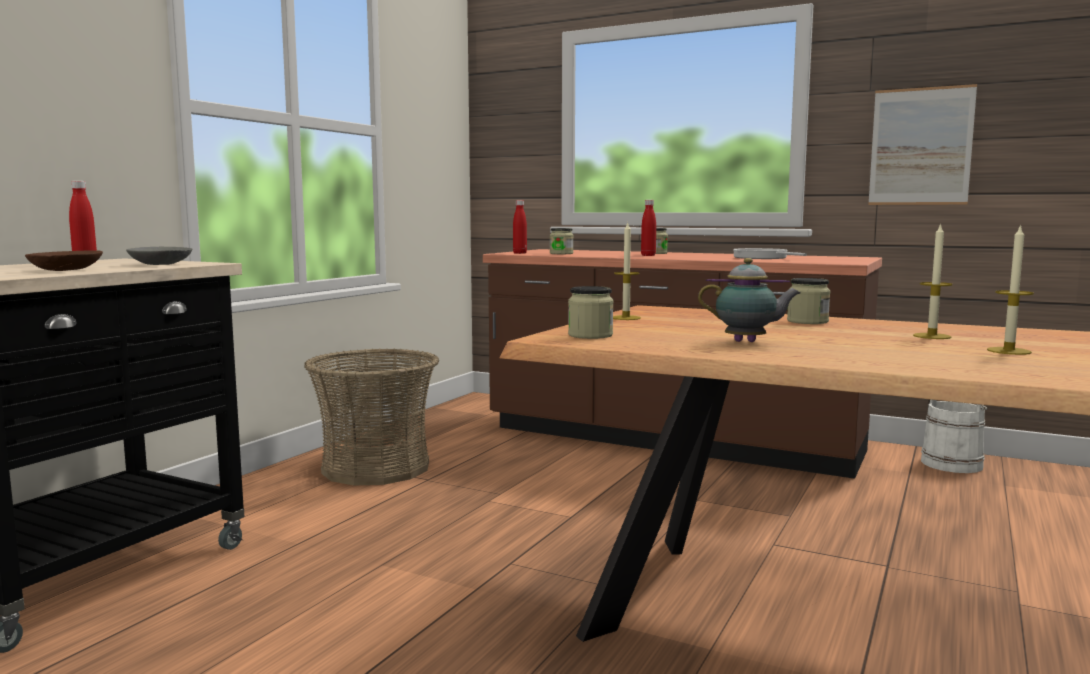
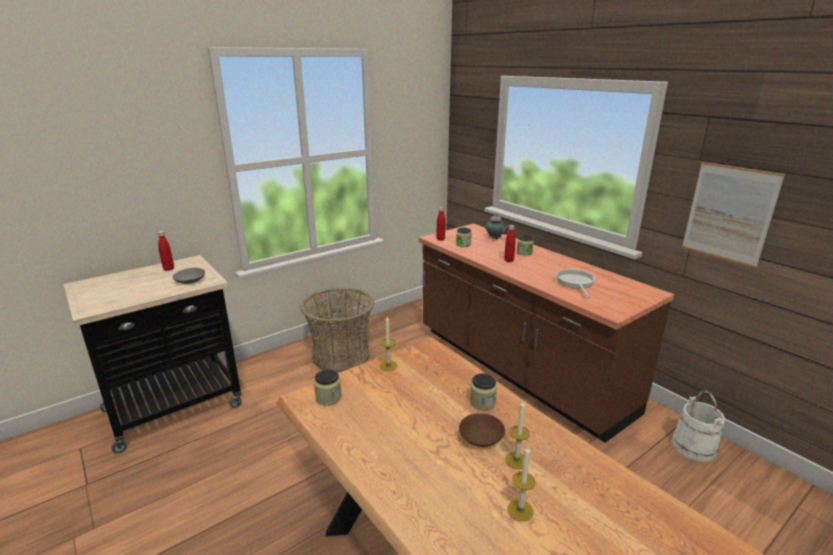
camera: 25 degrees right, 15 degrees up
(65, 270) = (137, 293): brown bowl -> brown bowl (480, 437)
(748, 342) = (392, 437): teapot -> teapot (495, 239)

